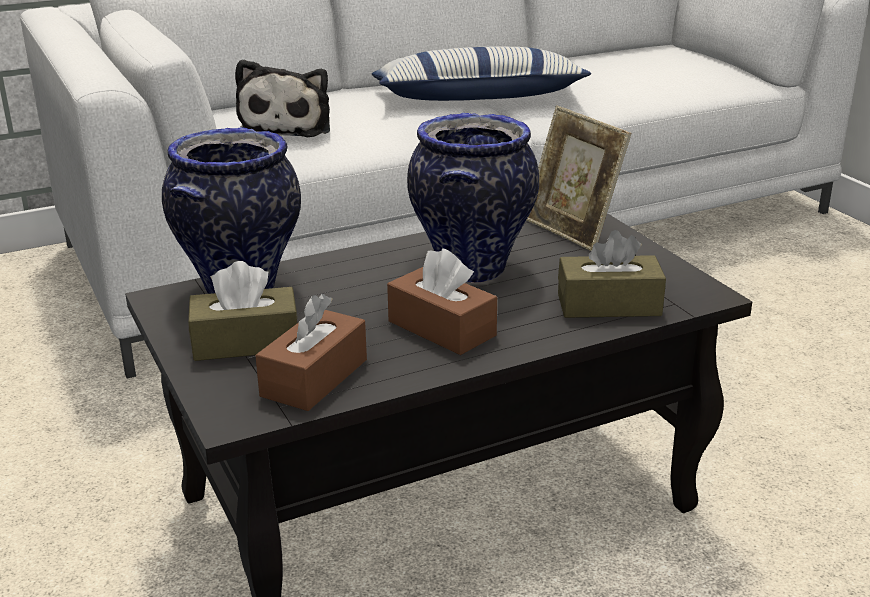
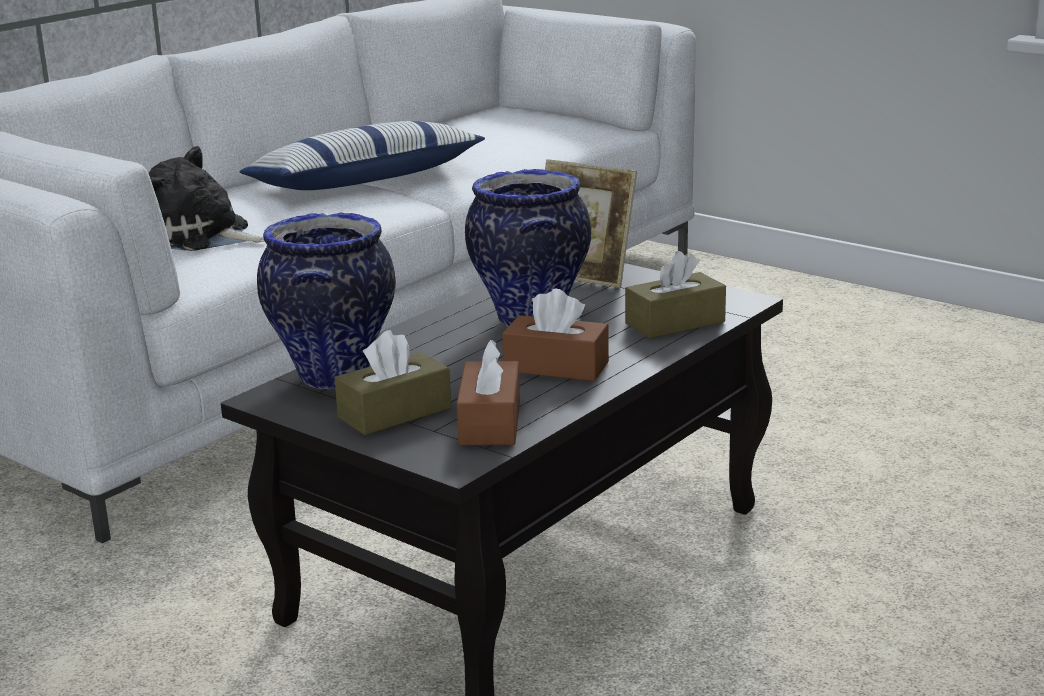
camera: 25 degrees left, 5 degrees down
(288, 127) = (198, 236): plush toy -> plush toy turned 135 degrees clockwise

